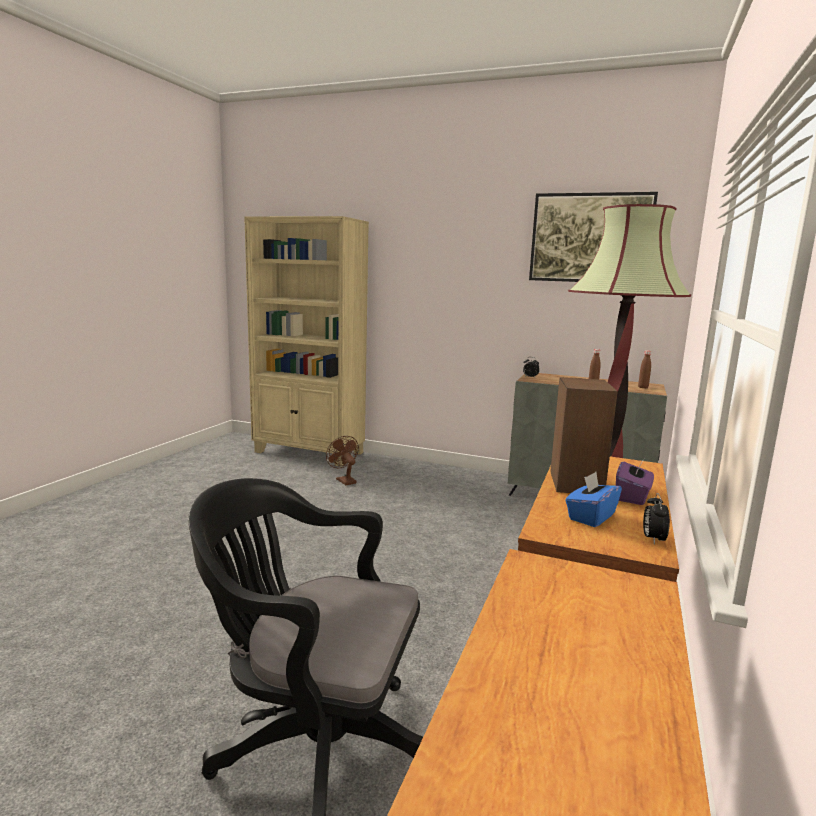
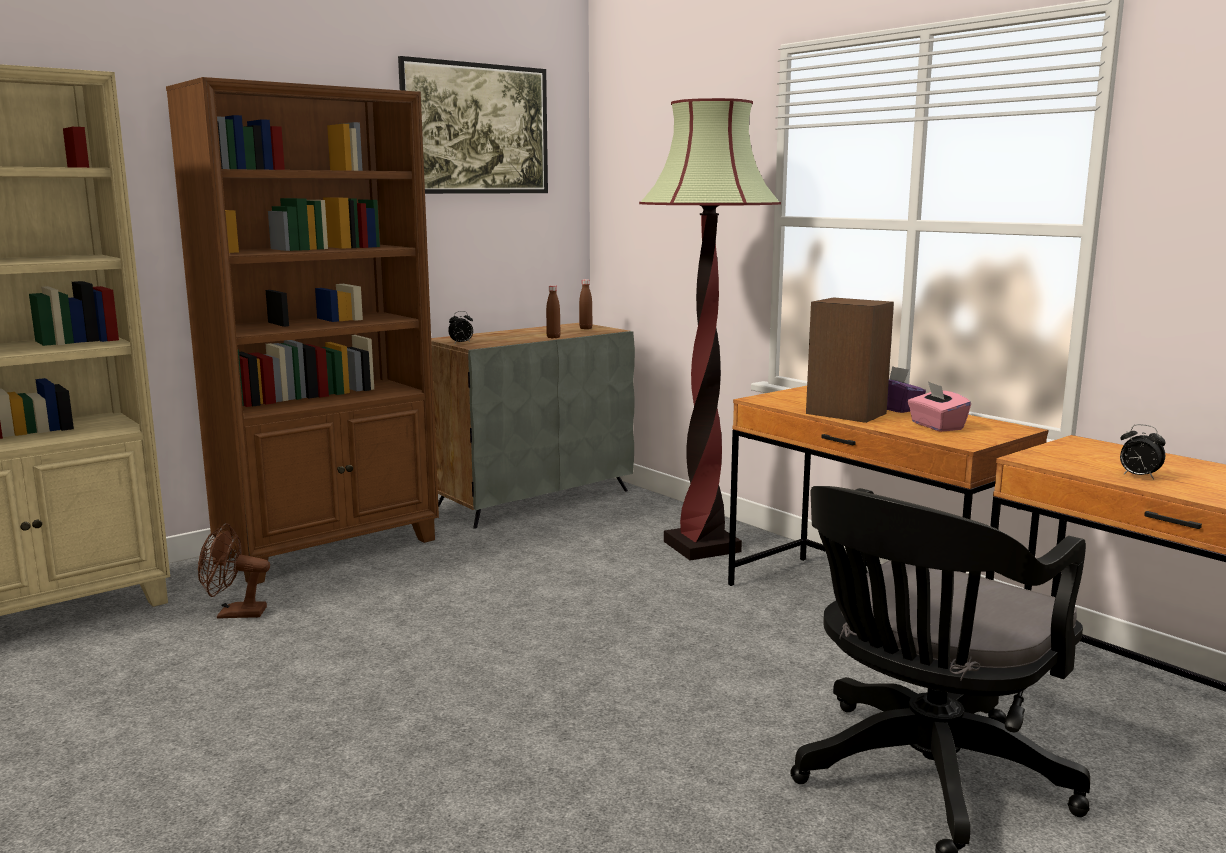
camera: 60 degrees left, 0 degrees up
(433, 474) = (331, 548): none -> brown bookcase
(590, 517) = (936, 426): blue tissue box -> pink tissue box
(653, 539) = (992, 423): alarm clock -> alarm clock (1138, 476)

